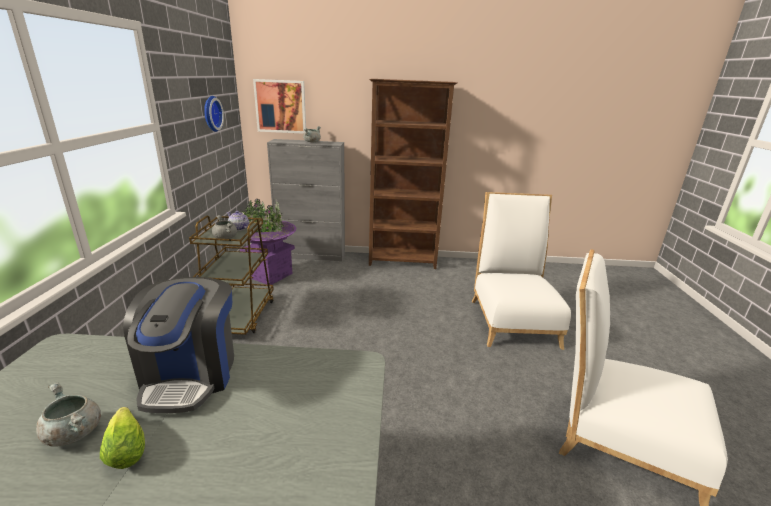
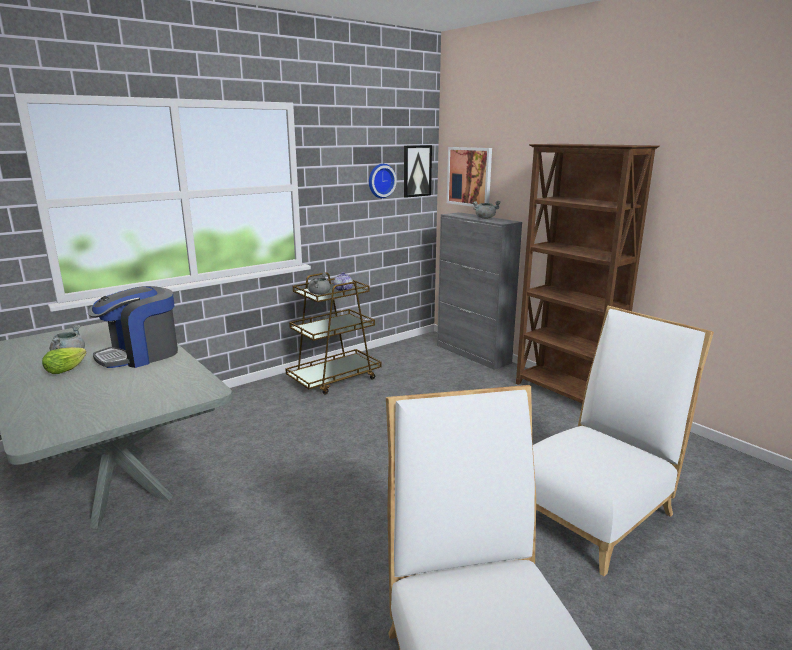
camera: 50 degrees right, 5 degrees down
(229, 102) = (417, 171): none -> picture
(270, 275) = (407, 358): purple planter -> none

